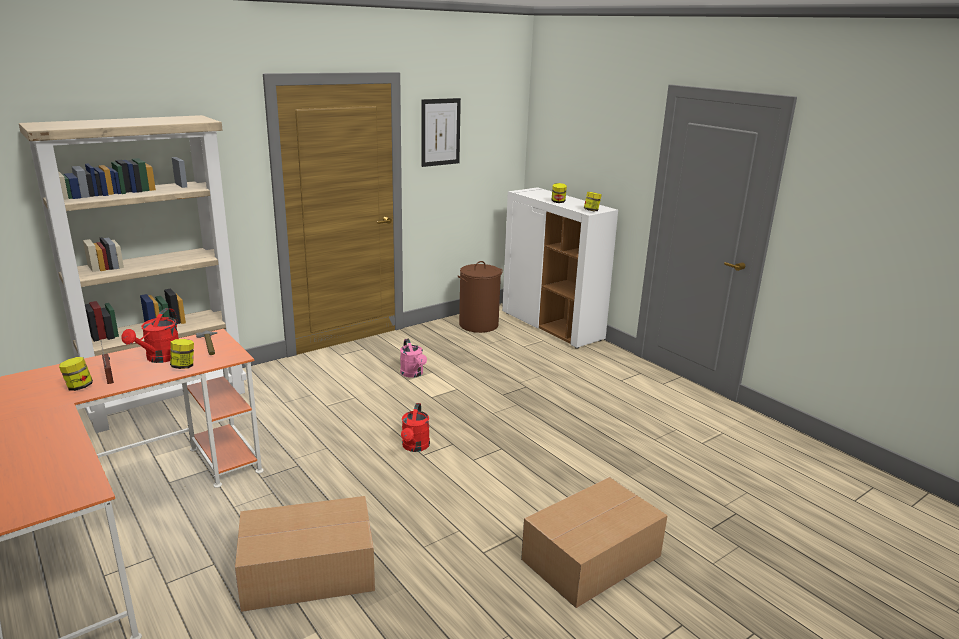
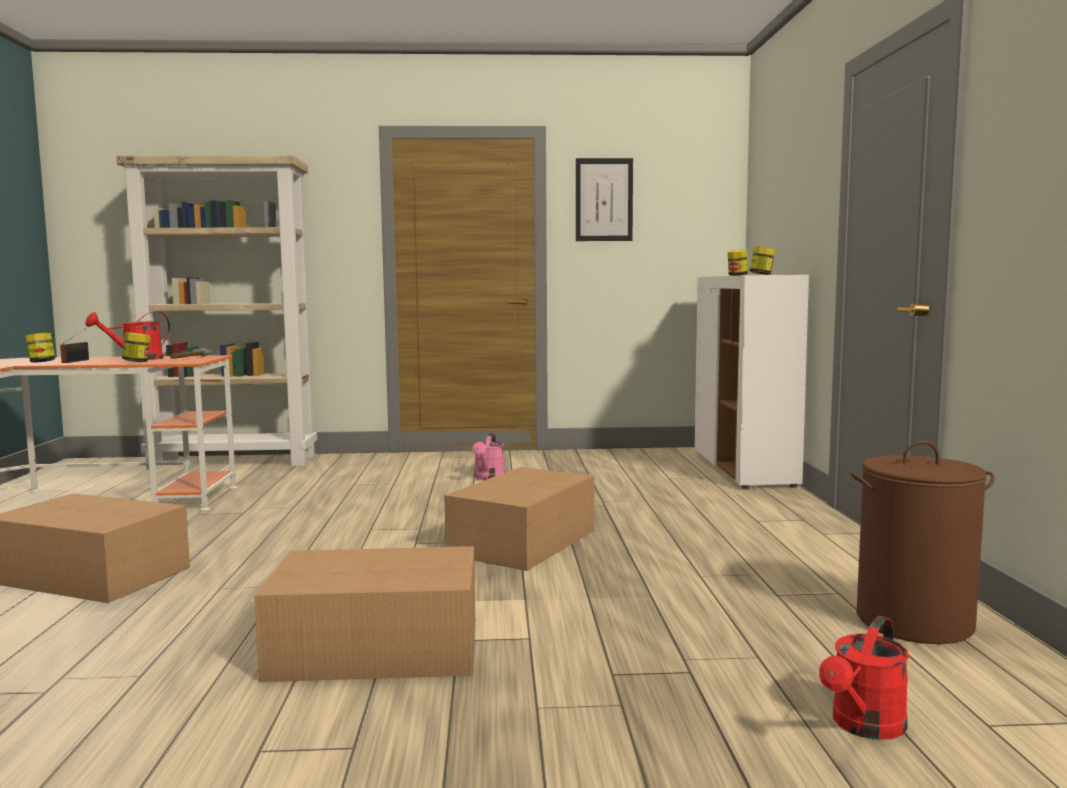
camera: 35 degrees right, 15 degrees down
(415, 447) = (375, 523): red watering can -> red watering can (864, 727)
(479, 325) = (644, 457): brown laundry basket -> brown laundry basket (915, 621)
(533, 437) = (525, 541): none -> cardboard box

